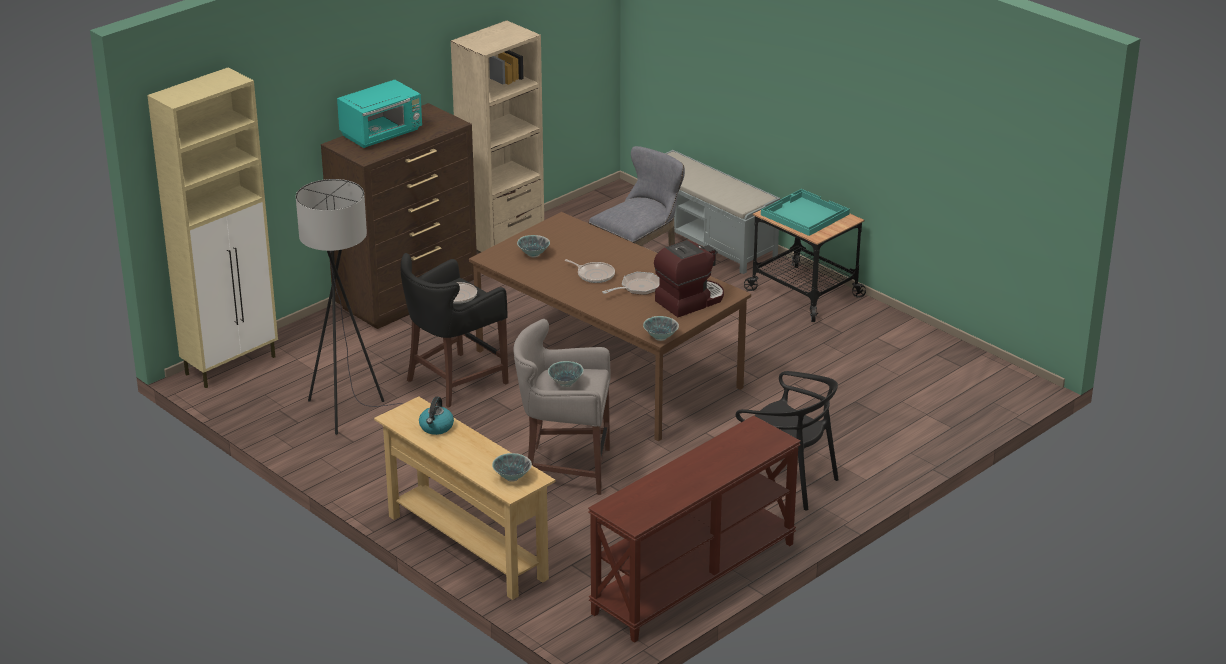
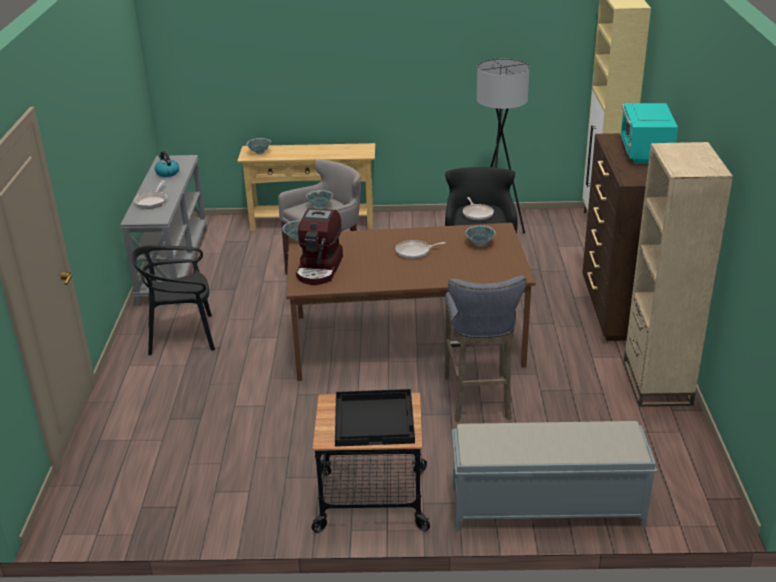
camera: 135 degrees right, 0 degrees up
(436, 427) = (336, 152): kettle -> kettle (167, 173)
(637, 288) = (370, 259): frying pan -> frying pan (152, 201)
(695, 579) = (173, 265): brown console table -> grey console table
(804, 214) = (375, 419): turquoise tray -> black tray

